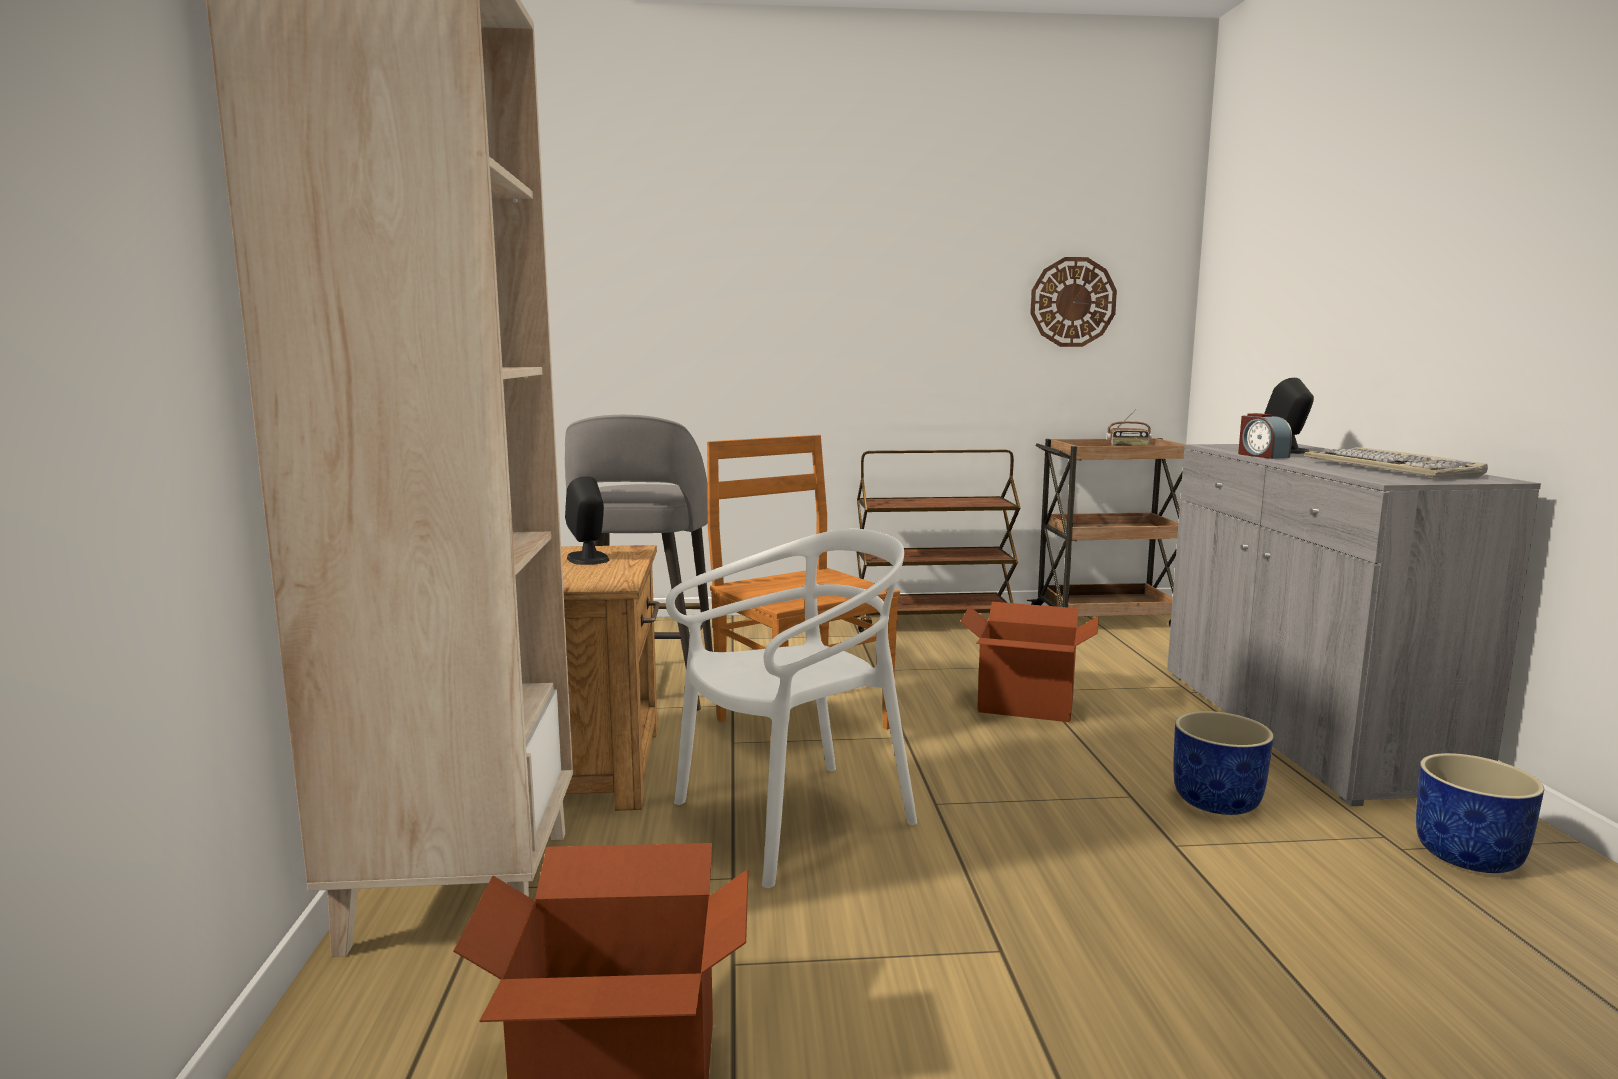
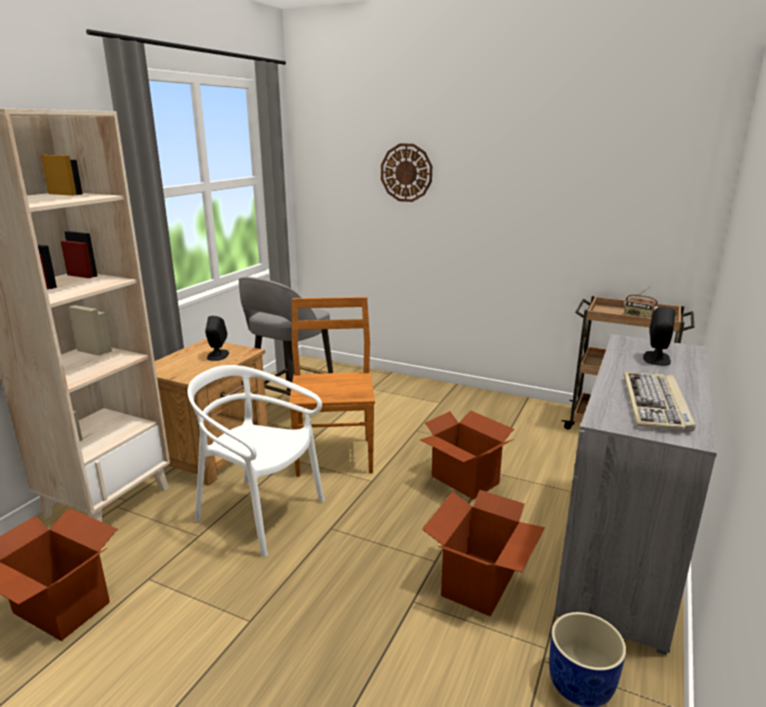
camera: 30 degrees right, 10 degrees up
(794, 818) = (260, 513): white chair -> white chair turned 150 degrees counterclockwise
(932, 623) = (495, 403): brown cart -> none
(1072, 302) = (622, 200): wall clock -> wall clock (406, 173)
(1217, 801) = (480, 583): blue planter -> cardboard box
(1262, 455) = (615, 363): alarm clock -> none

